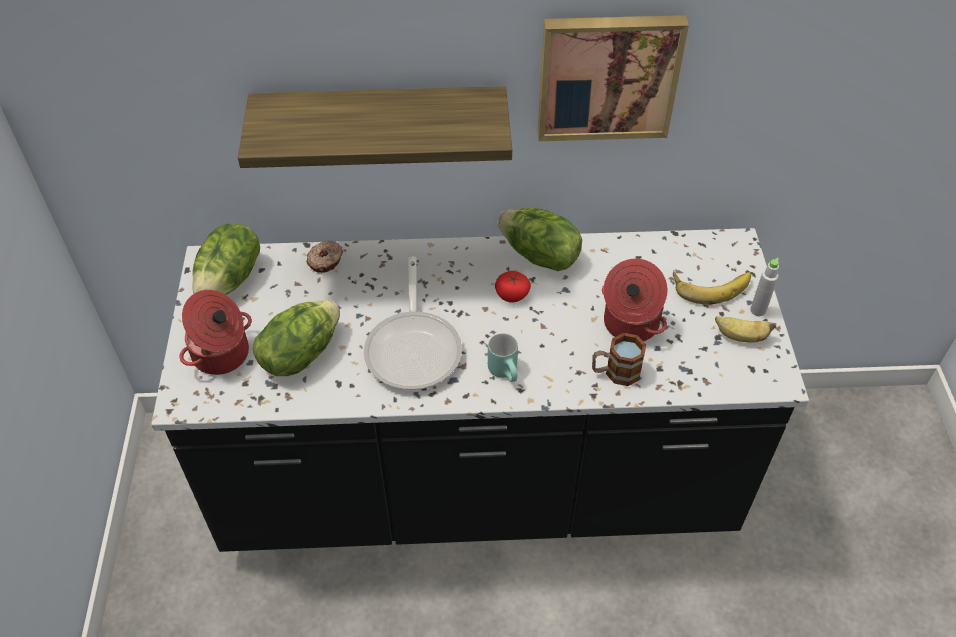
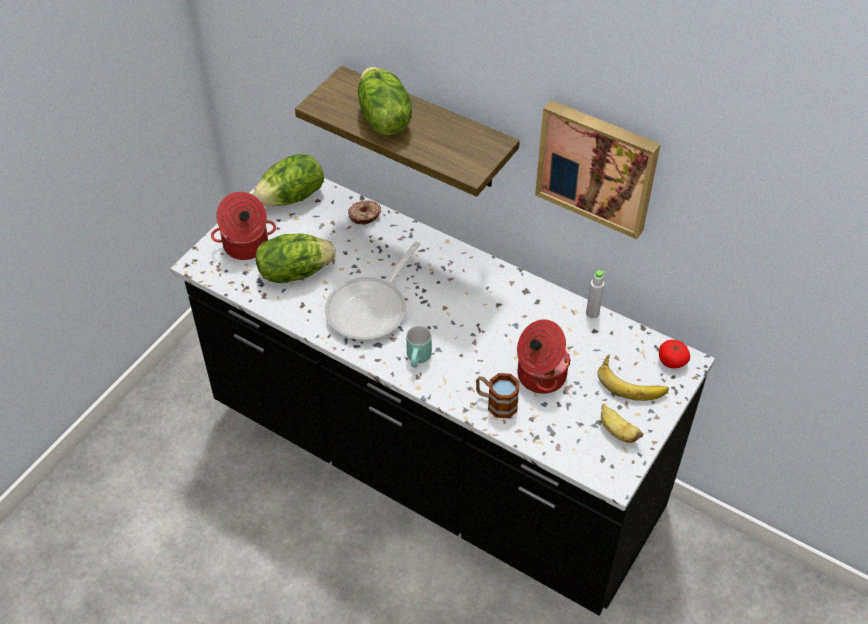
camera: 35 degrees right, 0 degrees up
(512, 294) = (473, 308): tomato -> tomato (672, 361)
(539, 256) = (519, 290): lettuce -> lettuce (382, 119)
(758, 310) = (651, 420): grey bottle -> grey bottle (592, 313)

